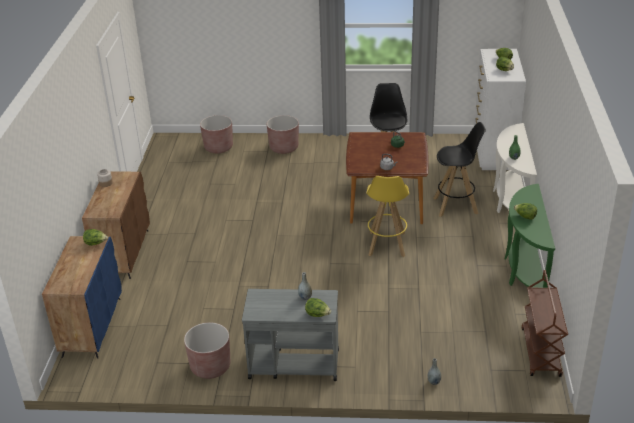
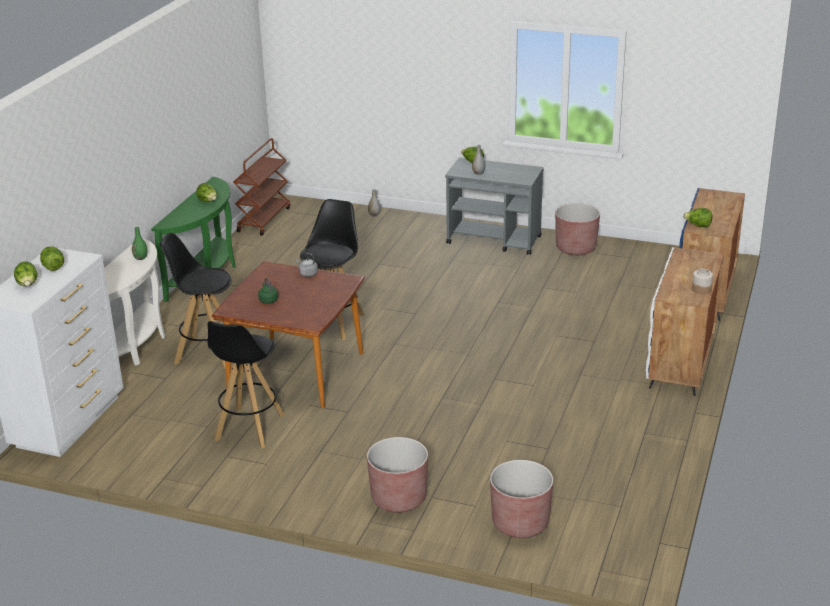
camera: 165 degrees left, 5 degrees down
(123, 253) = (681, 363): brown cabinet -> white cabinet
(386, 244) = (334, 322): yellow stool -> black stool

